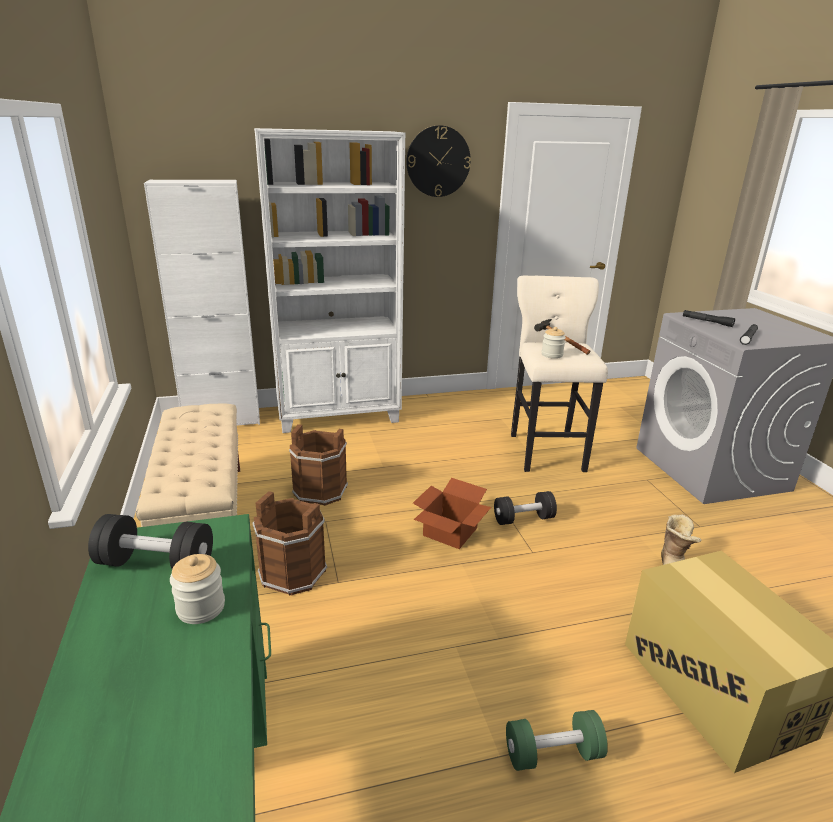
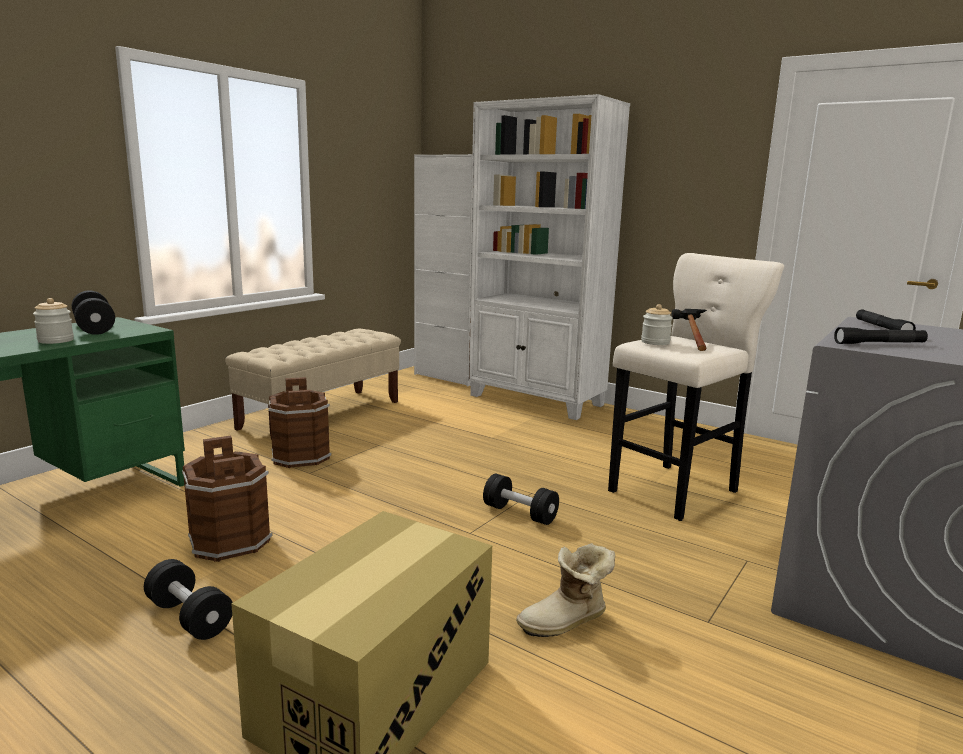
camera: 50 degrees right, 10 degrees down
(320, 490) = (416, 430): brown bucket -> brown bucket (230, 540)
(438, 161) = (685, 134): wall clock -> none
(448, 532) = (439, 489): cardboard box -> none
(552, 753) = (189, 617): green dumbbell -> black dumbbell

